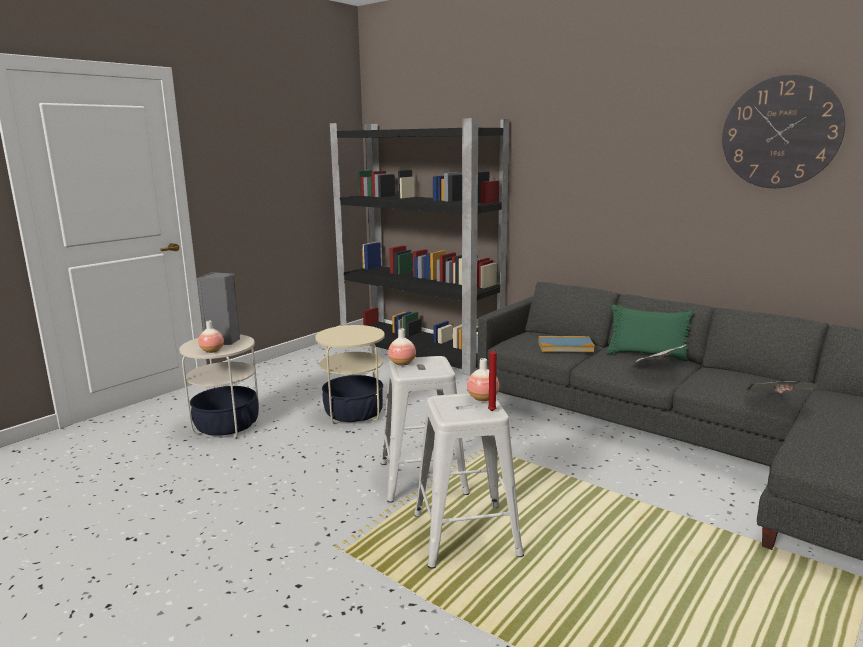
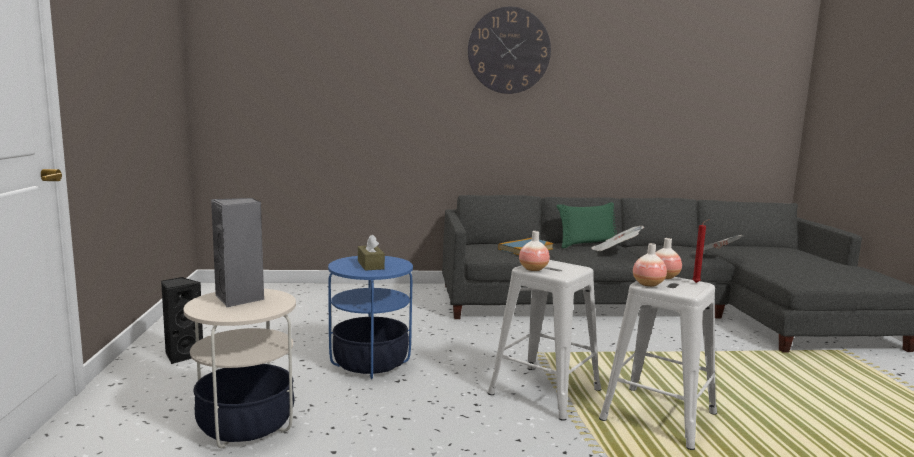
camera: 45 degrees left, 5 degrees down
(212, 351) = (259, 310): vase -> vase (648, 284)
(275, 375) = (182, 355): none -> black speaker
(349, 334) = (370, 265): none -> brown tissue box
(354, 414) = (370, 365): beige side table -> blue side table
(419, 350) = (306, 293): black bookcase -> none
(780, 132) = (645, 62): wall clock -> wall clock (509, 50)

